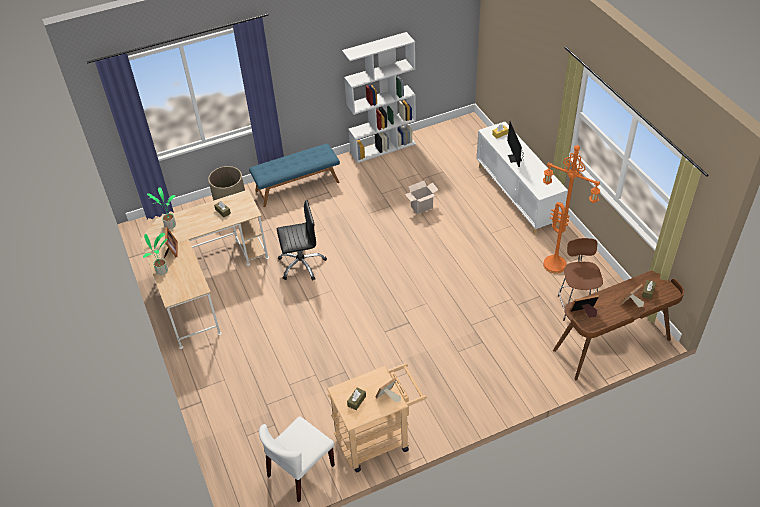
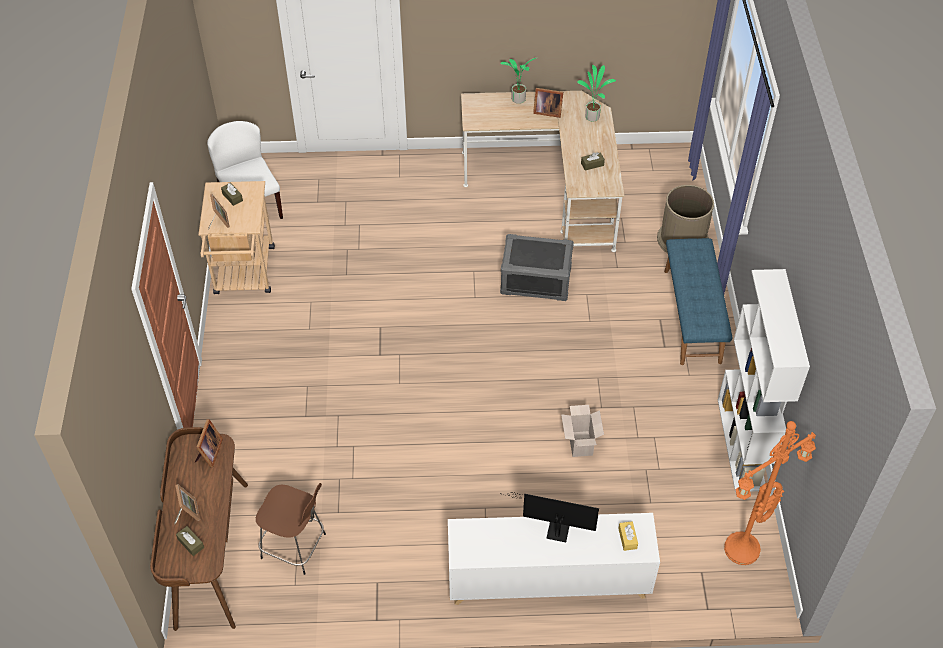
camera: 110 degrees right, 5 degrees up
(301, 264) = (535, 281): black office chair -> grey storage box
(556, 264) = (381, 561): orange floor lamp -> orange floor lamp (742, 551)

